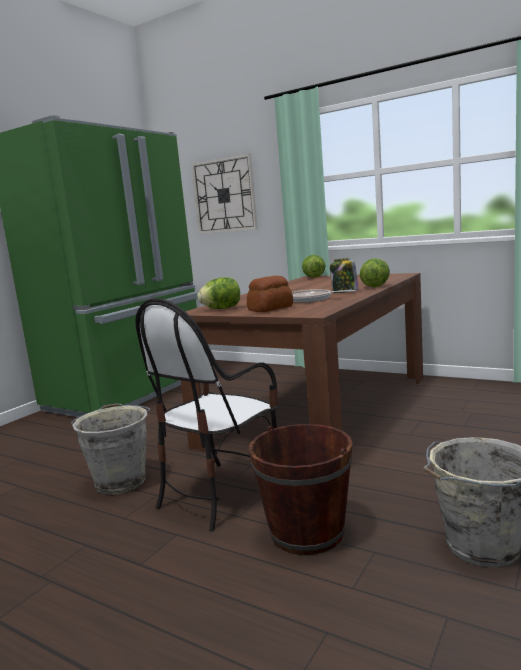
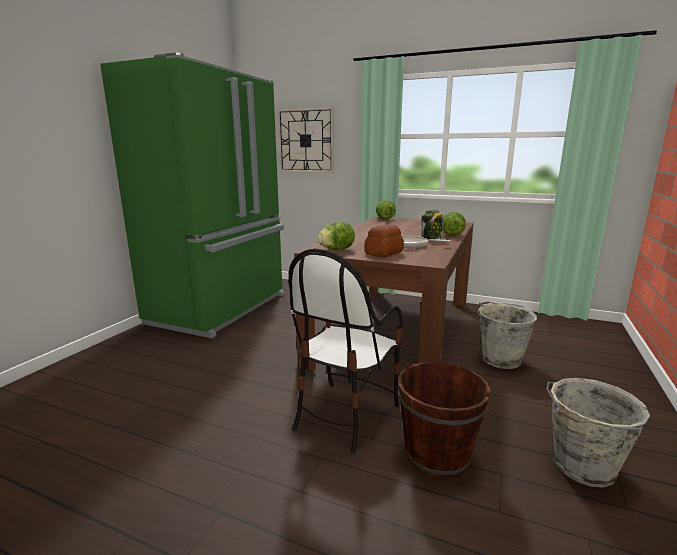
camera: 10 degrees left, 5 degrees up
(120, 481) = (248, 401): grey bucket -> grey bucket (499, 359)

